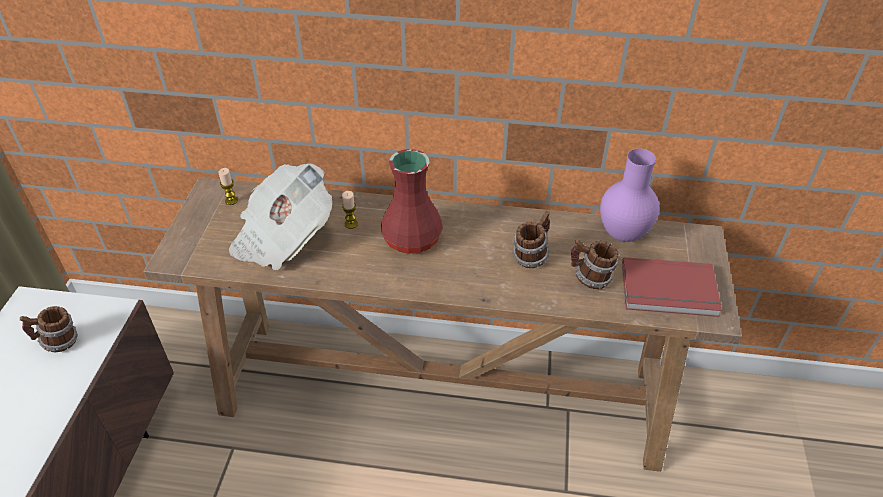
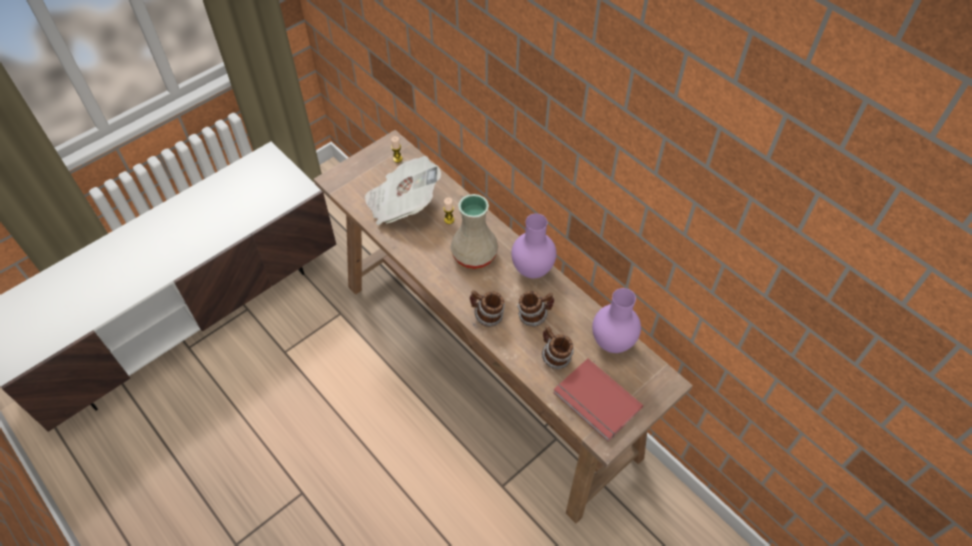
camera: 40 degrees right, 10 degrees up
(58, 342) = (263, 191): mug -> mug (487, 316)
(413, 239) = (475, 255): red vase -> beige vase
(484, 219) = (533, 270): none -> purple vase

